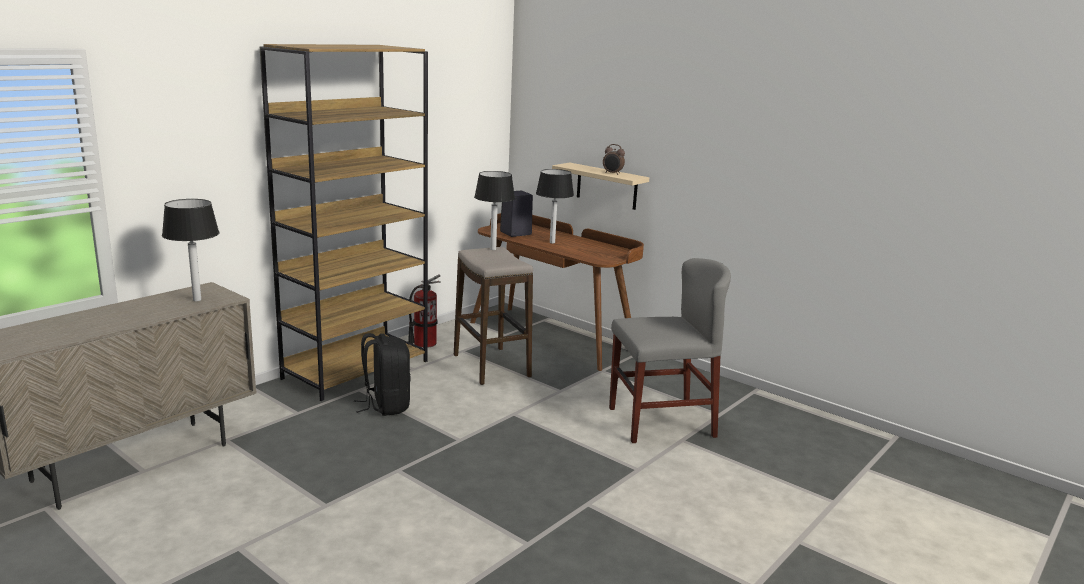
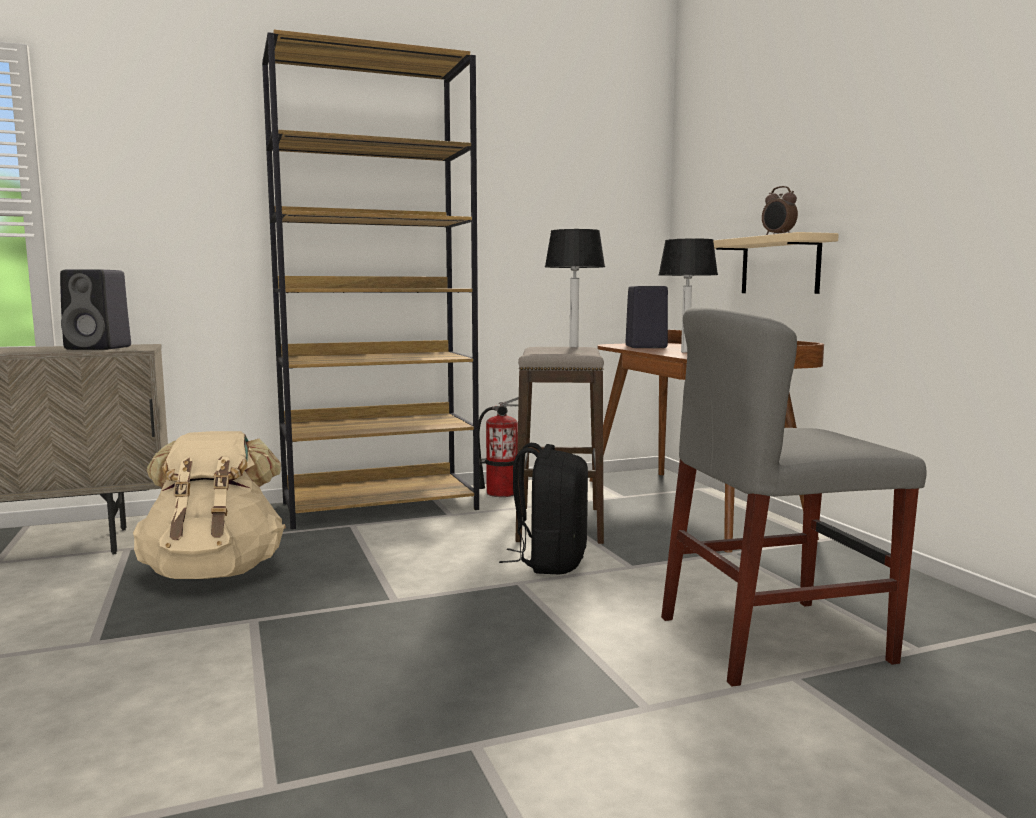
camera: 30 degrees right, 10 degrees down
(197, 299) = (100, 348): table lamp -> black speaker
(322, 445) = (215, 572): none -> beige backpack
(386, 405) = (358, 545): black backpack -> black backpack (550, 562)
(661, 422) = (774, 639): grey chair -> grey chair turned 150 degrees clockwise

